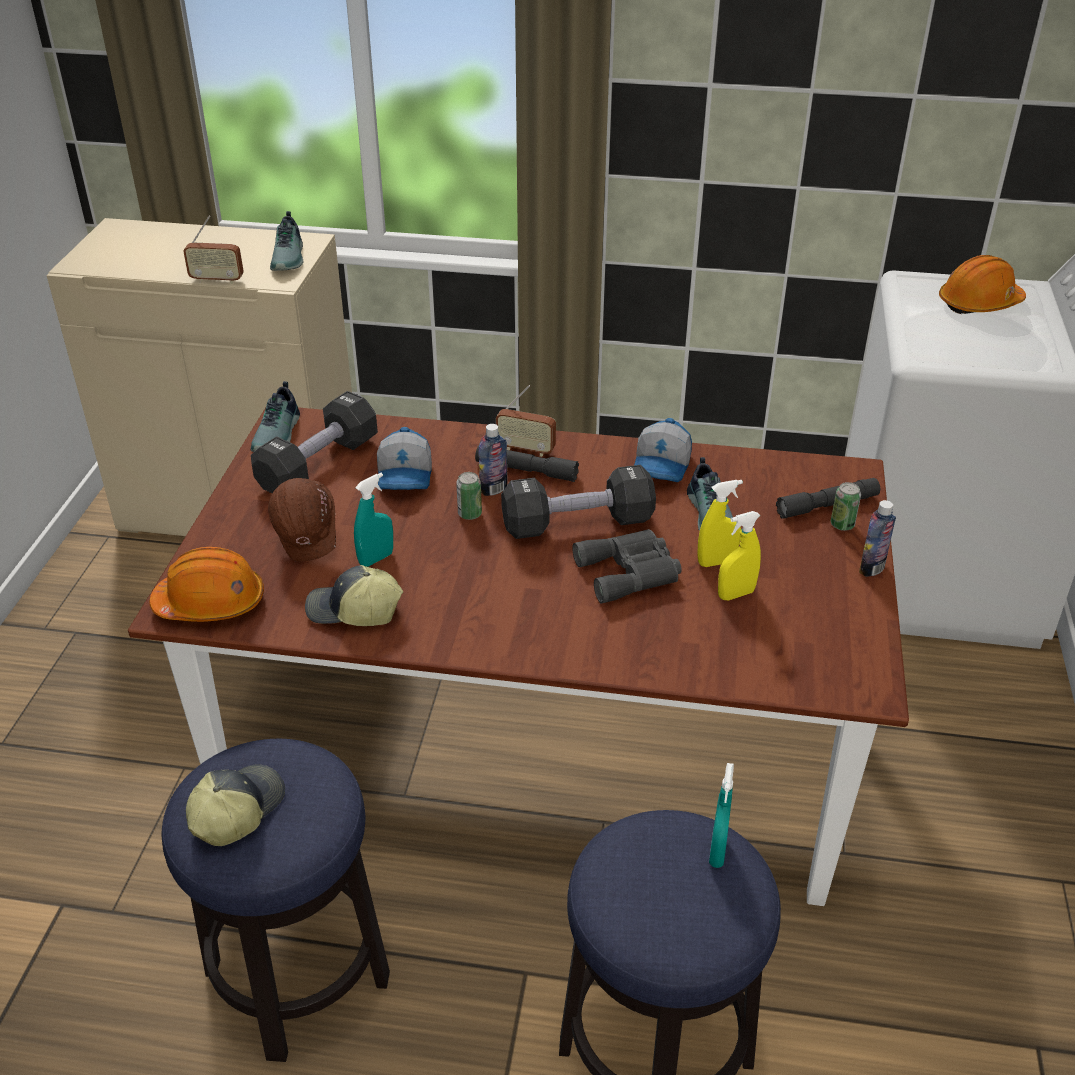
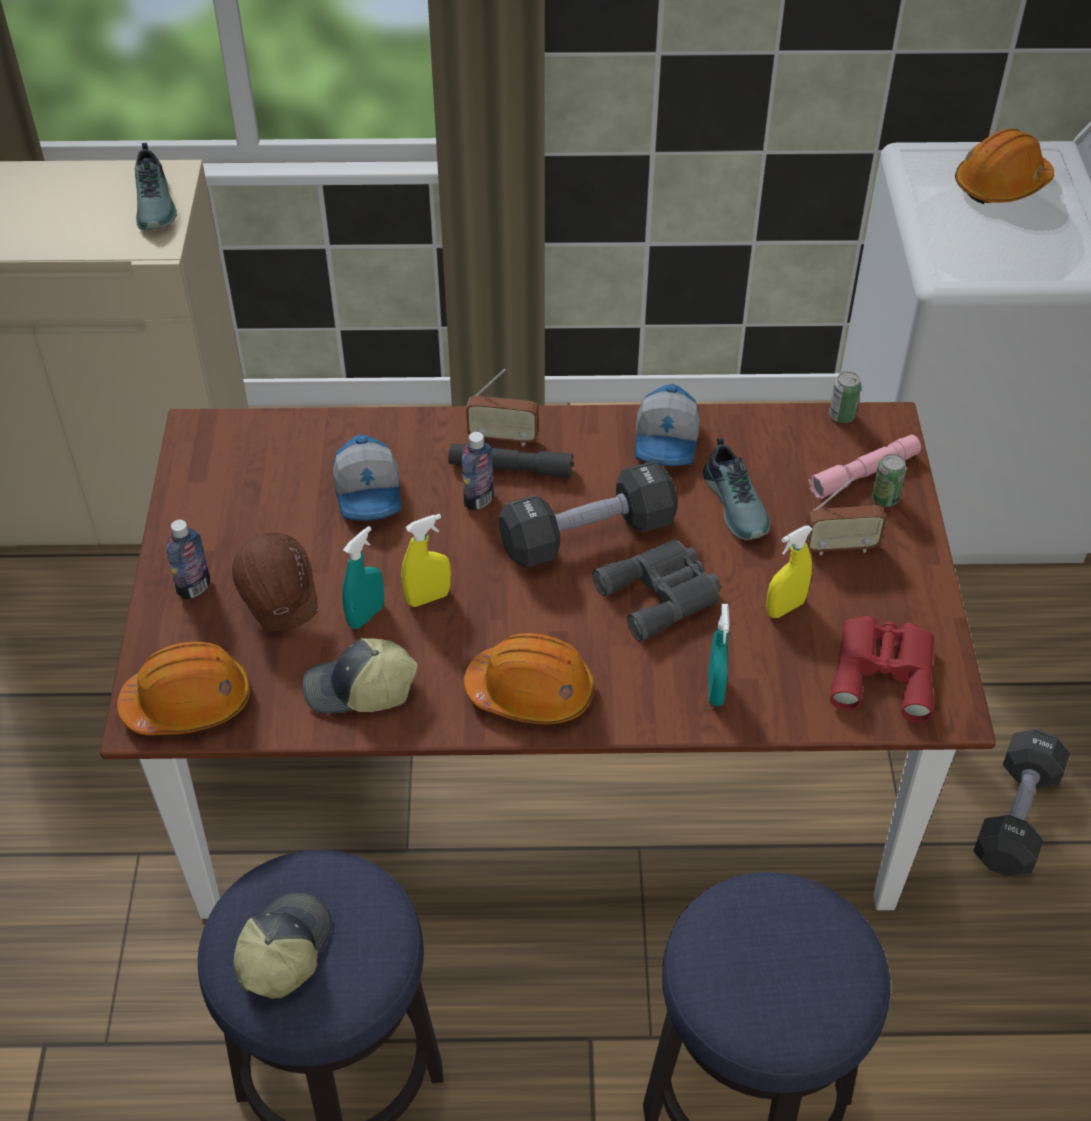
camera: 10 degrees left, 10 degrees up
(217, 280) = (74, 251): radio -> radio (840, 547)
(279, 434) = (198, 451): shoe -> none
(318, 464) = (260, 491): black dumbbell -> black dumbbell (1016, 817)
(469, 514) = (459, 539): can -> can (841, 416)
(498, 630) = (531, 692): none -> orange hard hat
(716, 562) = (755, 568): yellow spray bottle -> yellow spray bottle (428, 598)
(717, 851) = (815, 916): turquoise spray bottle -> turquoise spray bottle (715, 689)
(814, 652) = (883, 671): none -> red binoculars
(827, 505) = (864, 474): grey flashlight -> pink flashlight
(871, 569) = (926, 554): bottle -> bottle (194, 588)

